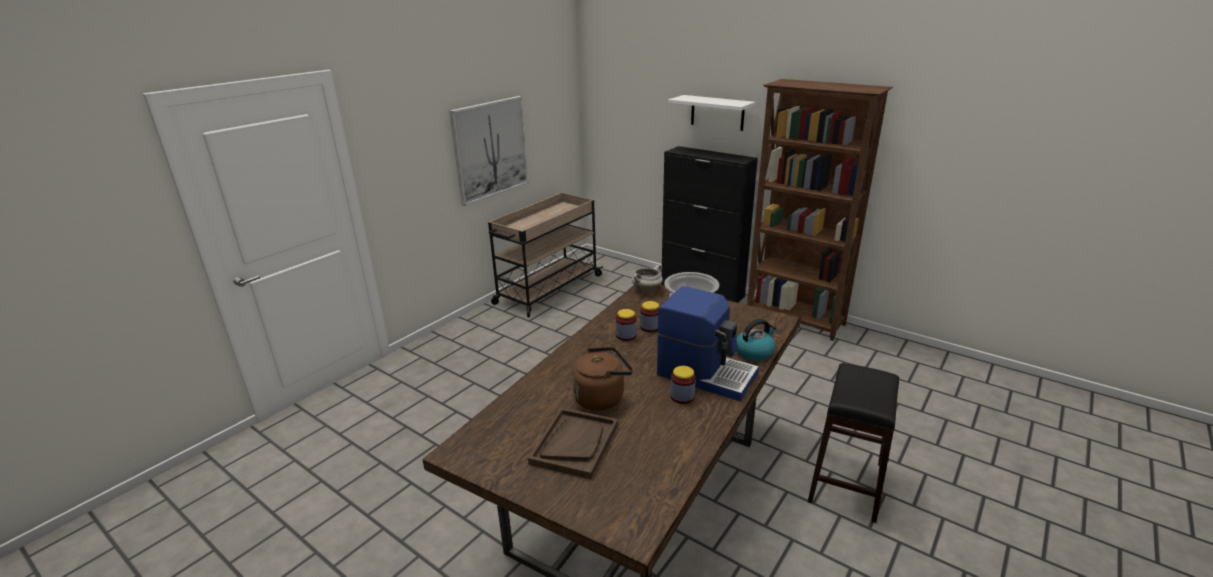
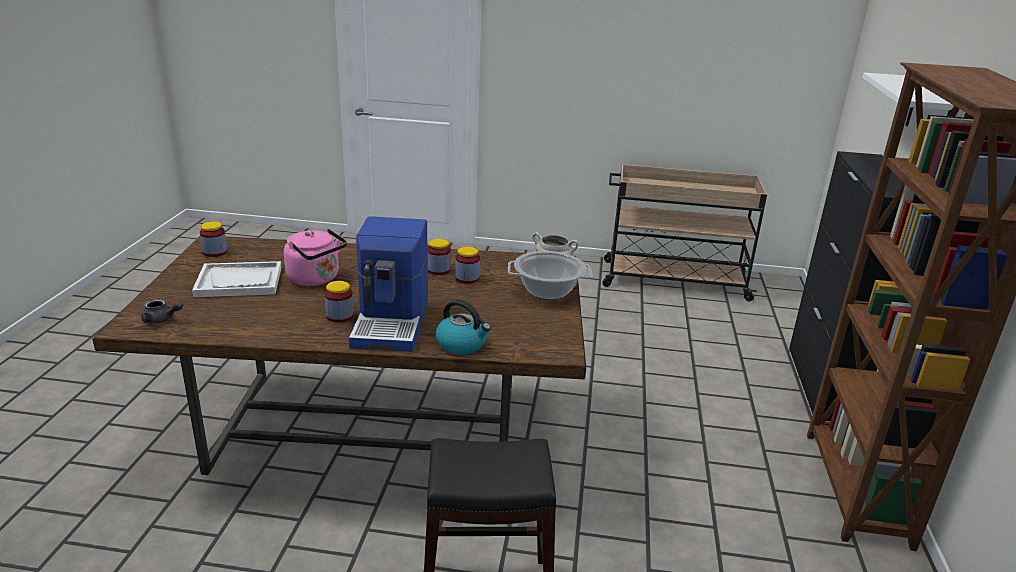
camera: 60 degrees right, 0 degrees up
(485, 452) = (215, 252): none -> jar
(490, 149) = (659, 84): picture -> none
(574, 444) = (239, 281): brown tray -> white tray
(601, 397) = (316, 279): brown kettle -> pink kettle
(632, 506) = (161, 320): none -> grey teapot

